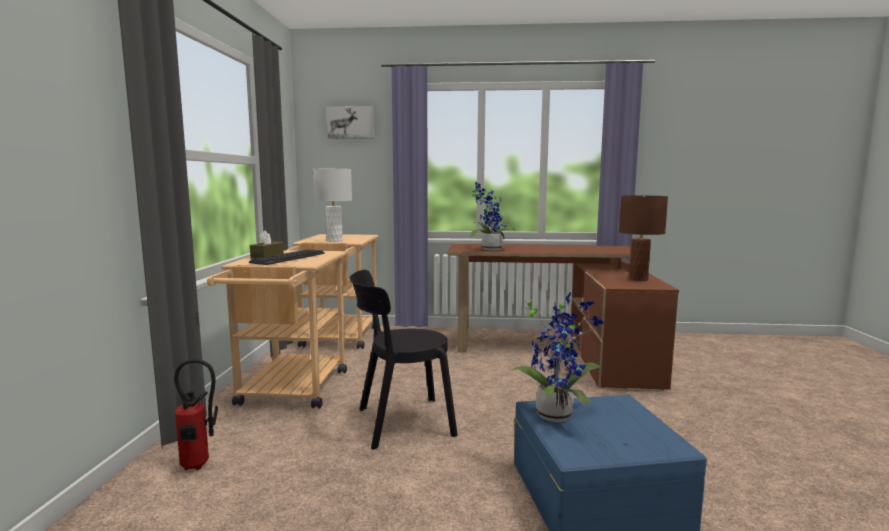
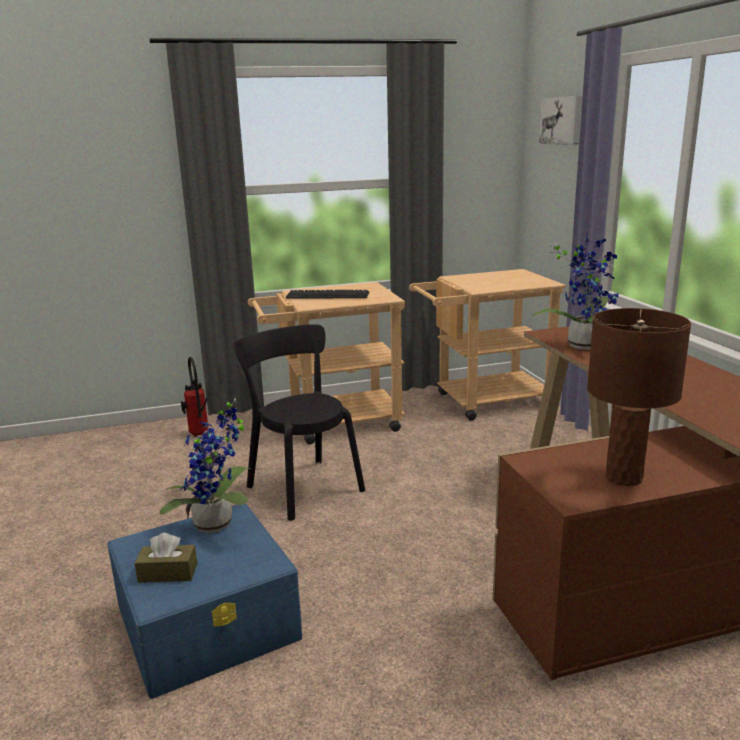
camera: 70 degrees right, 10 degrees up
(267, 256) = (336, 289): brown tissue box -> brown tissue box (168, 573)
(334, 240) = (474, 283): white table lamp -> none

